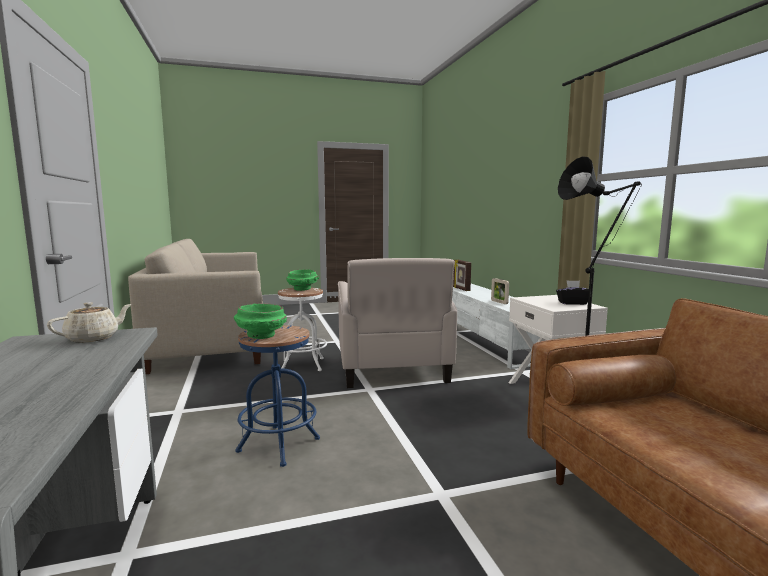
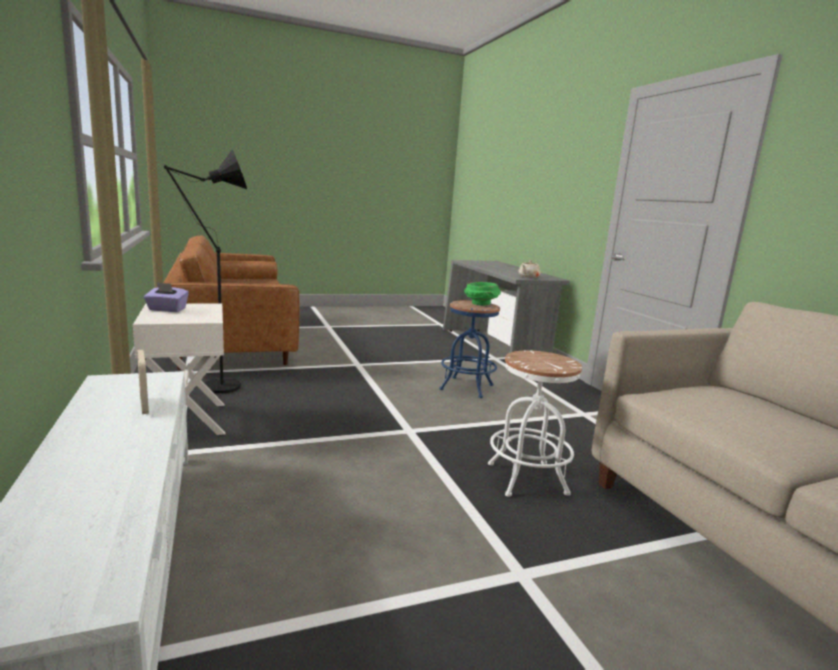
camera: 175 degrees right, 5 degrees up
(303, 289) = (545, 364): green bowl -> none
(392, 369) = (380, 464): beige armchair -> none
(460, 289) = (117, 507): picture frame -> none
(572, 303) = (167, 309): black tissue box -> purple tissue box

